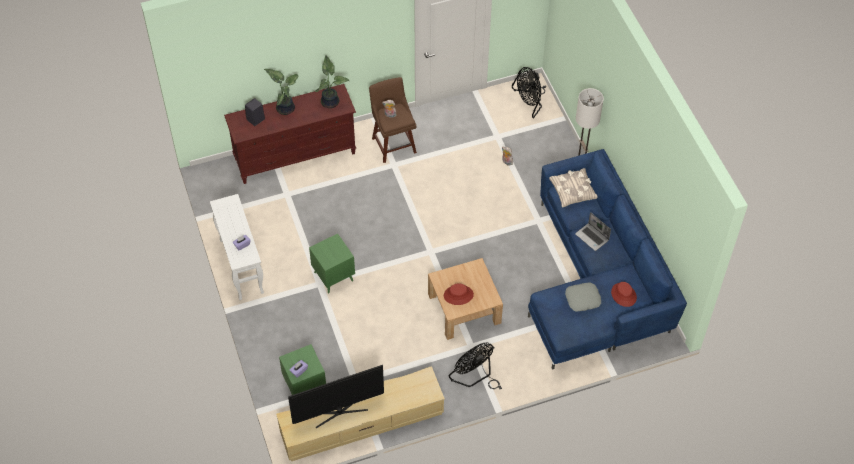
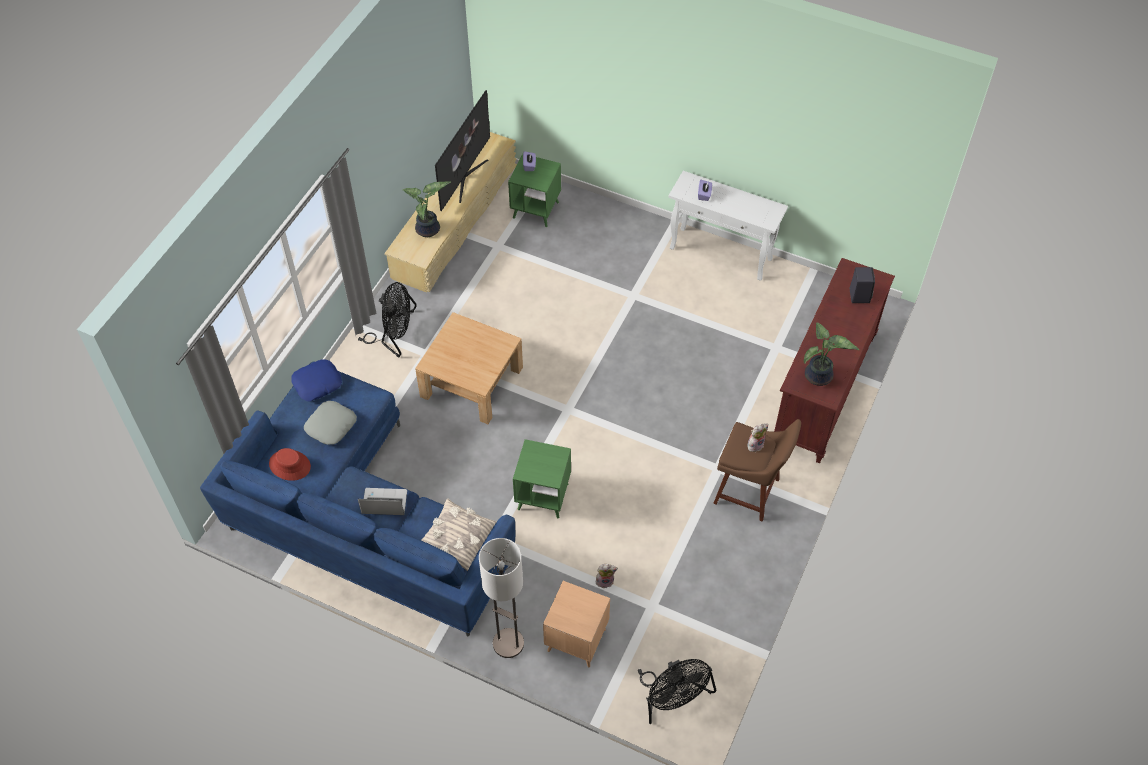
camera: 135 degrees right, 0 degrees up
(285, 108) = (850, 331): potted plant -> potted plant (429, 230)
(333, 276) = (629, 311): green side table -> green side table (543, 496)
(458, 295) = (467, 341): red hat -> none
(530, 100) = (671, 696): black fan -> black fan turned 135 degrees clockwise
(547, 150) = (576, 640): none -> brown side table
(568, 330) = (317, 383): none -> blue pillow

